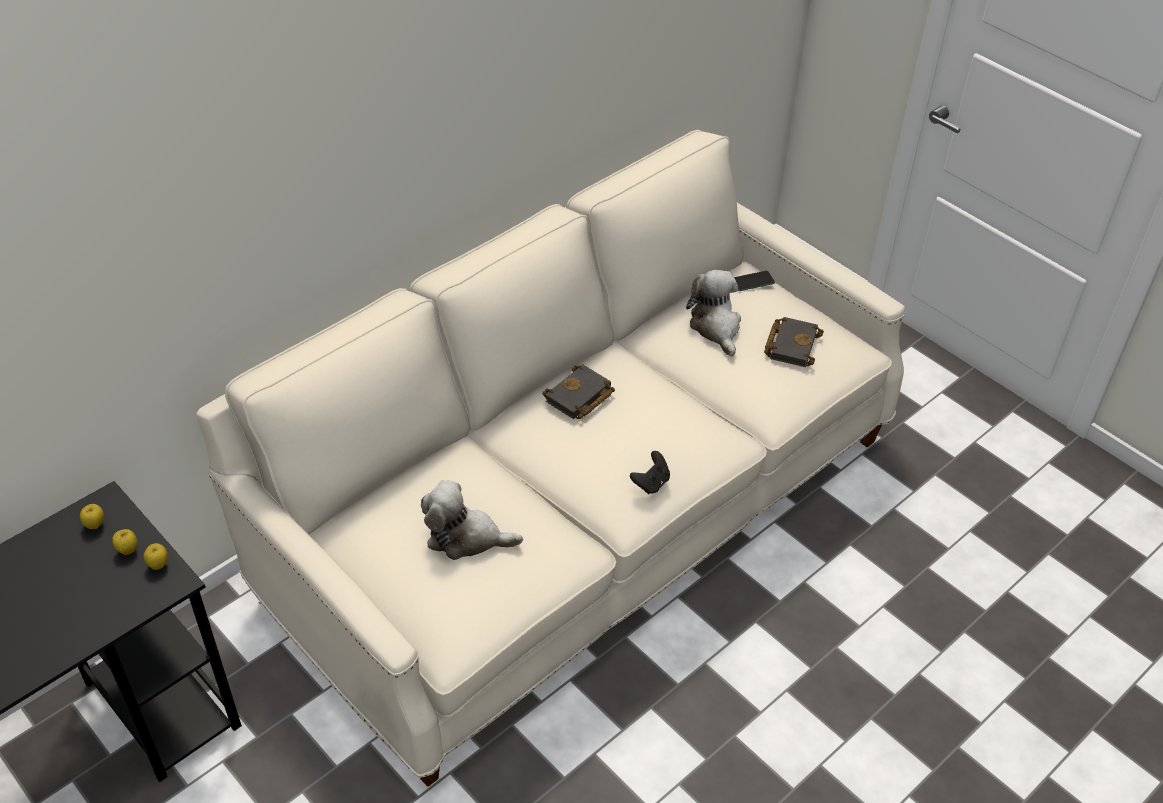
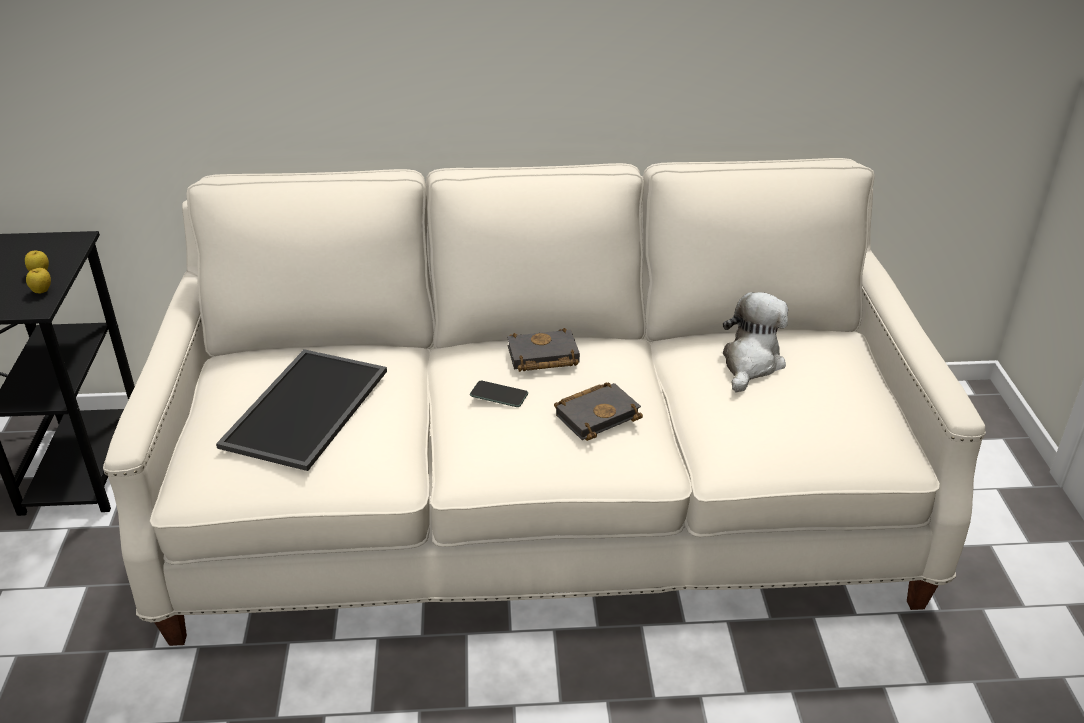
camera: 40 degrees right, 10 degrees down
(95, 525) = (46, 250): apple -> none
(466, 537) = (307, 410): plush toy -> tray
(651, 483) = (519, 453): black game controller -> none
(752, 281) = (837, 343): phone -> phone (499, 395)
(791, 344) = (814, 410): black book -> black book (597, 414)

